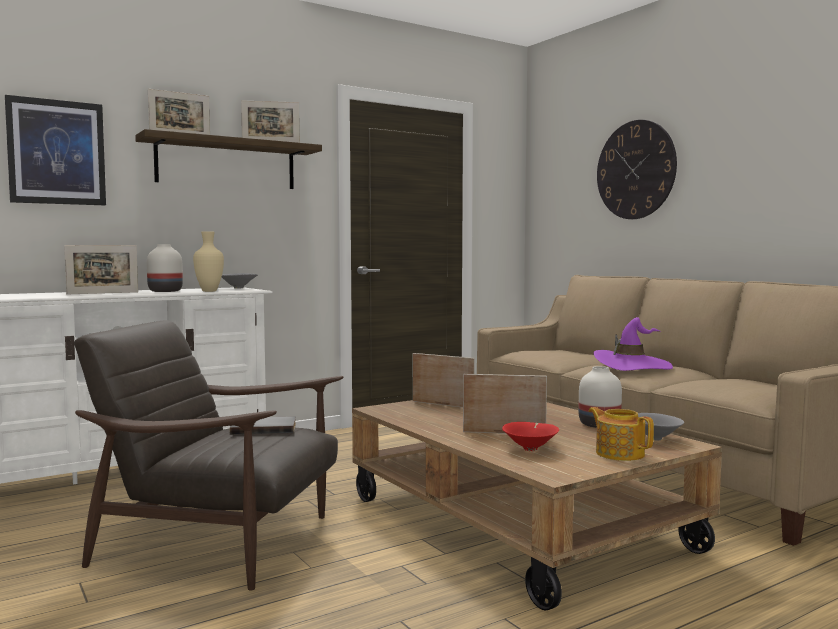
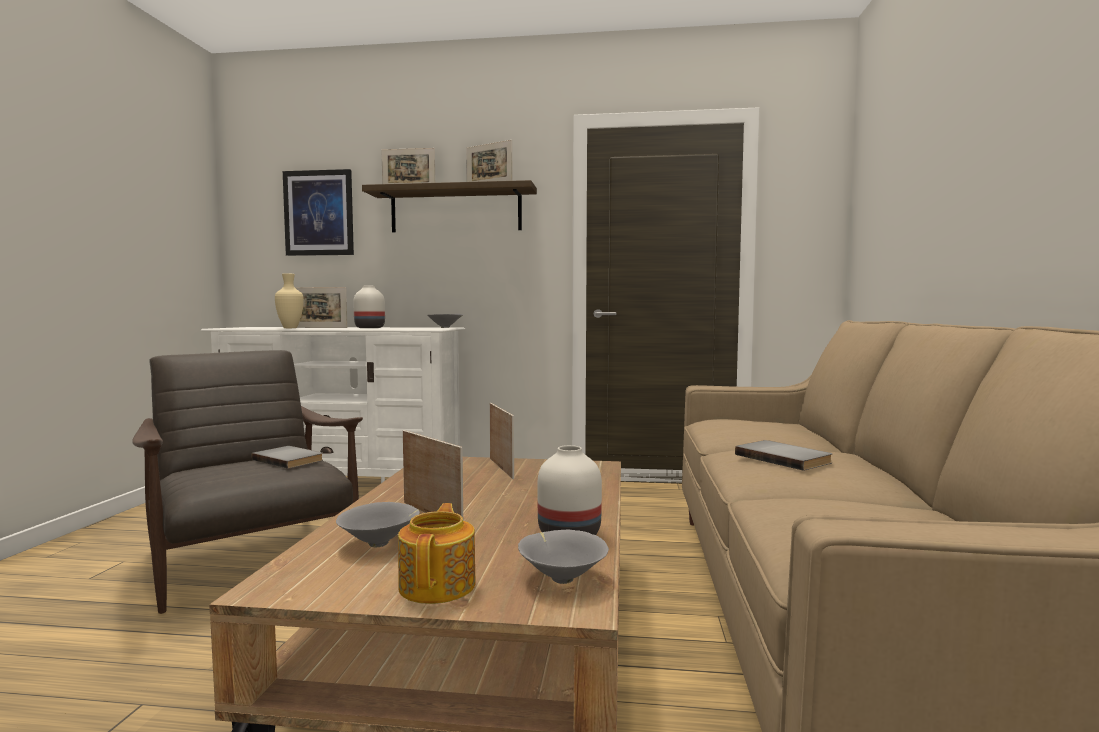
camera: 40 degrees right, 0 degrees up
(209, 291) = (392, 328): beige vase -> beige vase (289, 328)
(531, 449) = (380, 543): red bowl -> grey bowl
(632, 365) = (784, 458): purple hat -> grey book
(635, 170) = (944, 154): wall clock -> none

